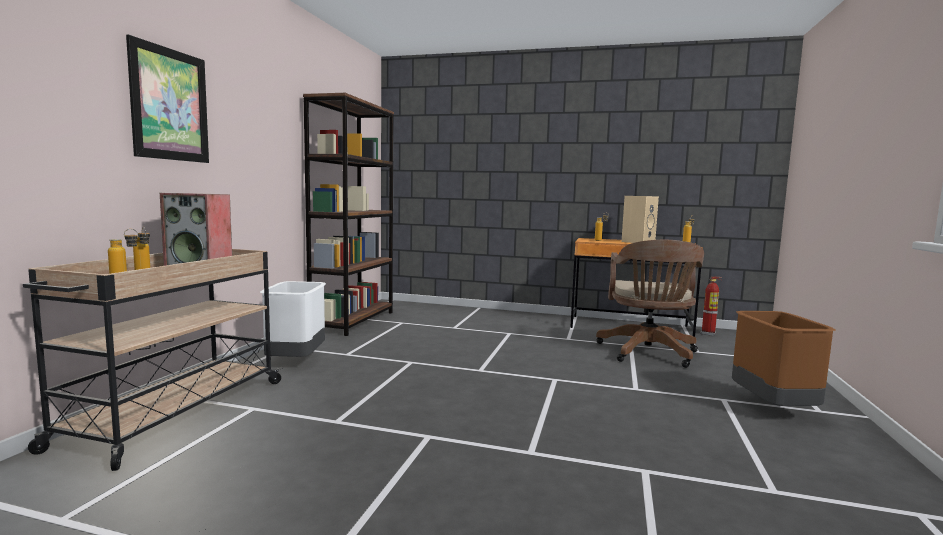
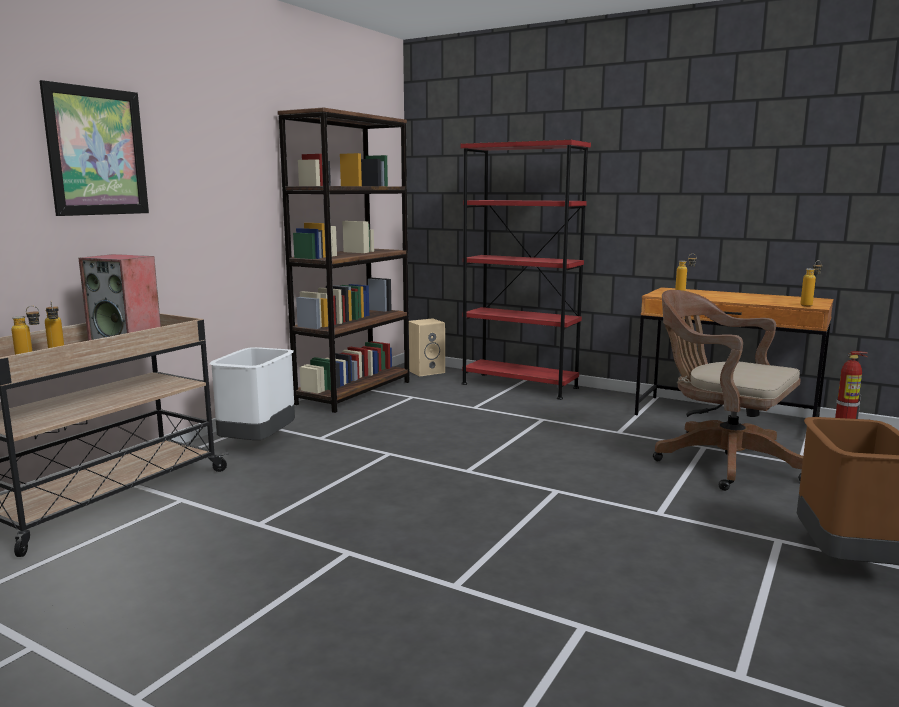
camera: 15 degrees right, 5 degrees up
(476, 312) = (519, 386): none -> red bookcase
(638, 242) = (739, 297): beige speaker -> beige speaker (426, 371)
(648, 353) = (720, 462): brown office chair -> brown office chair turned 105 degrees clockwise

